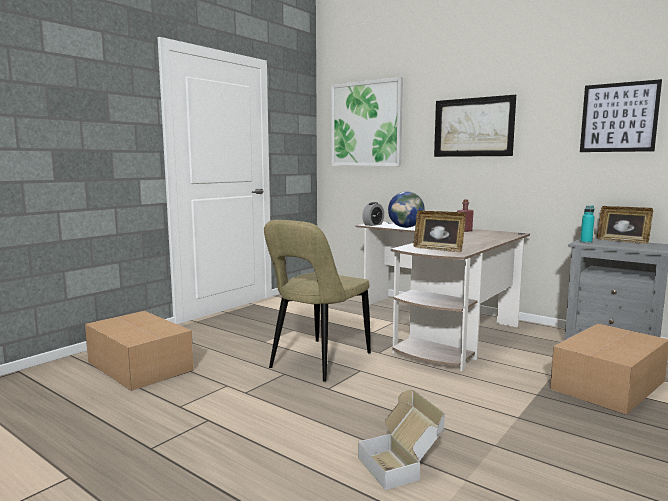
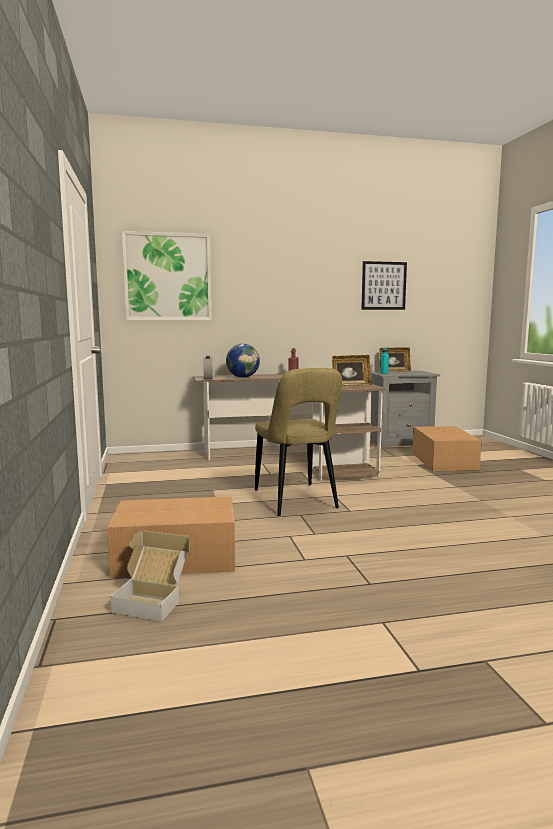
camera: 50 degrees left, 0 degrees up
(401, 465) = (480, 524): cardboard box -> cardboard box (153, 600)
(473, 127) = (281, 287): picture -> none

